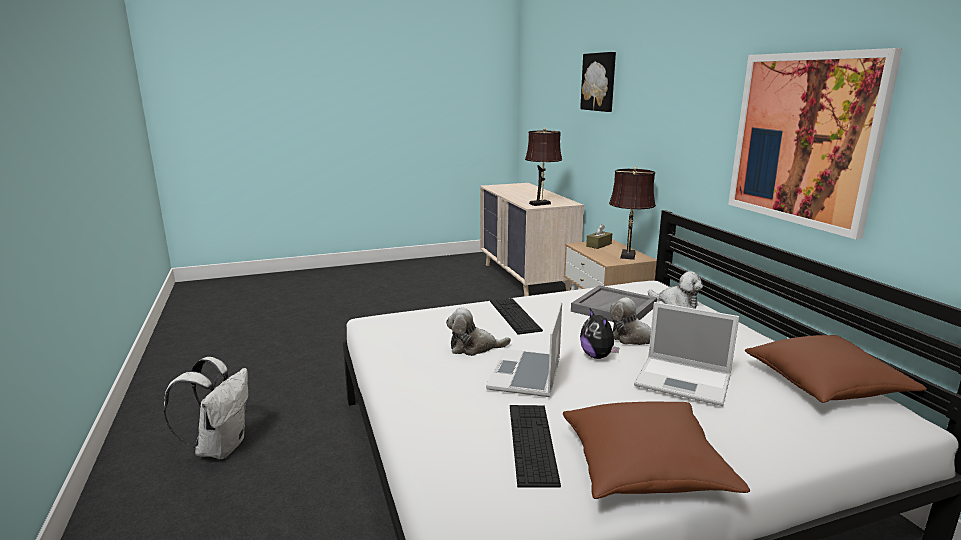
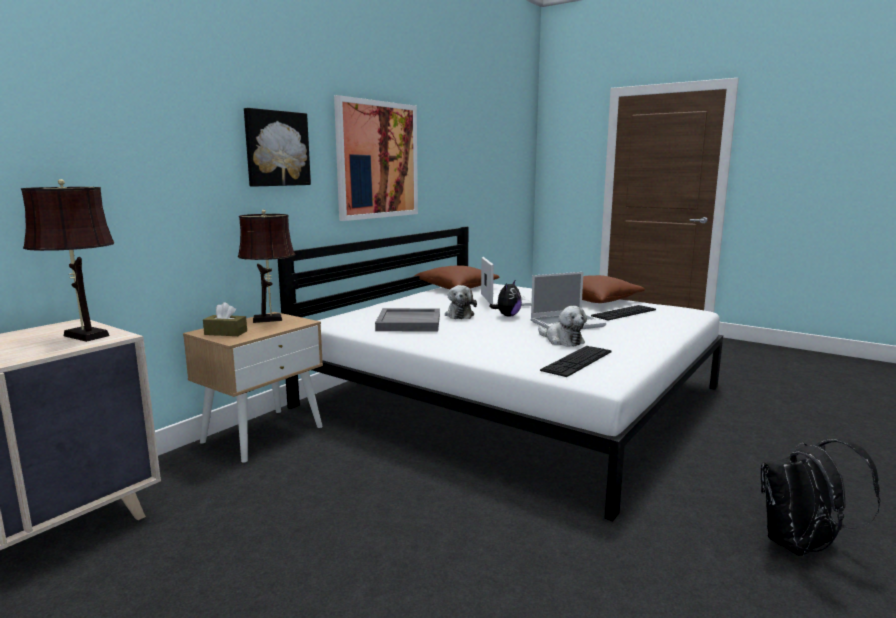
camera: 125 degrees left, 5 degrees down
(220, 447) = (801, 547): white backpack -> black backpack
(514, 315) = (480, 342): keyboard -> keyboard (577, 361)
(599, 82) = (71, 95): picture -> picture (276, 148)
(676, 303) = (367, 313): plush toy -> none

